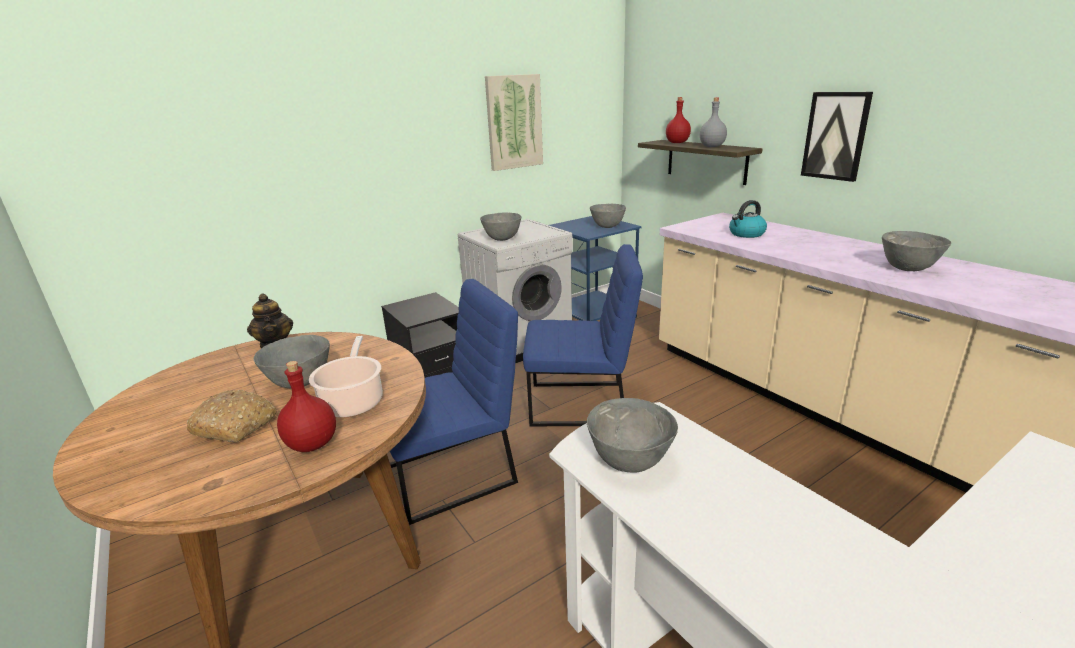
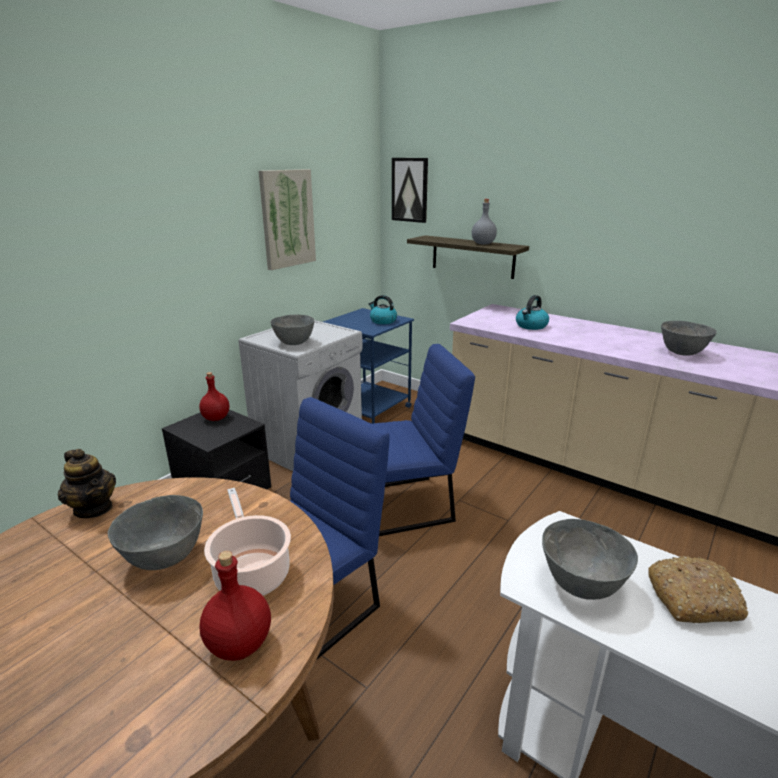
camera: 20 degrees left, 0 degrees up
(236, 425) = (114, 639): bread -> bread (693, 599)
(607, 226) = (382, 321): grey bowl -> kettle
(677, 142) = (444, 239): red bottle -> red bottle (215, 418)
(835, 136) = (598, 237): picture -> picture (410, 190)

